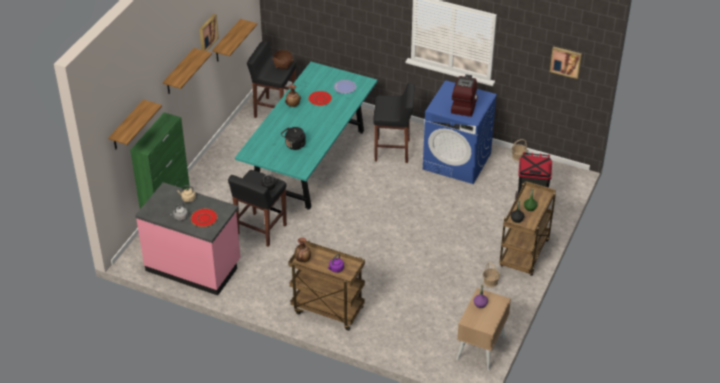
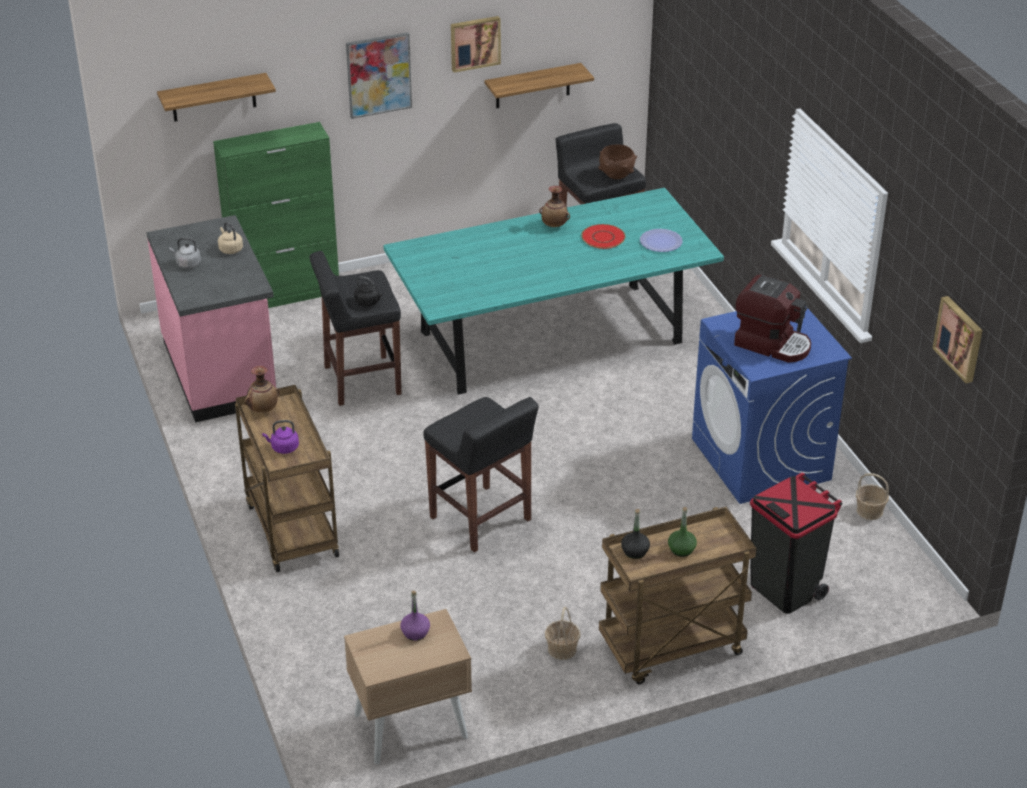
camera: 45 degrees right, 5 degrees down
(179, 72) = (379, 75): shelf -> picture
(204, 218) = (211, 281): red plate -> none
(294, 146) = (477, 273): black kettle -> none
(393, 150) = (685, 390): black stool -> black stool (481, 520)
(464, 105) = (772, 344): coffee machine -> coffee machine turned 60 degrees clockwise

